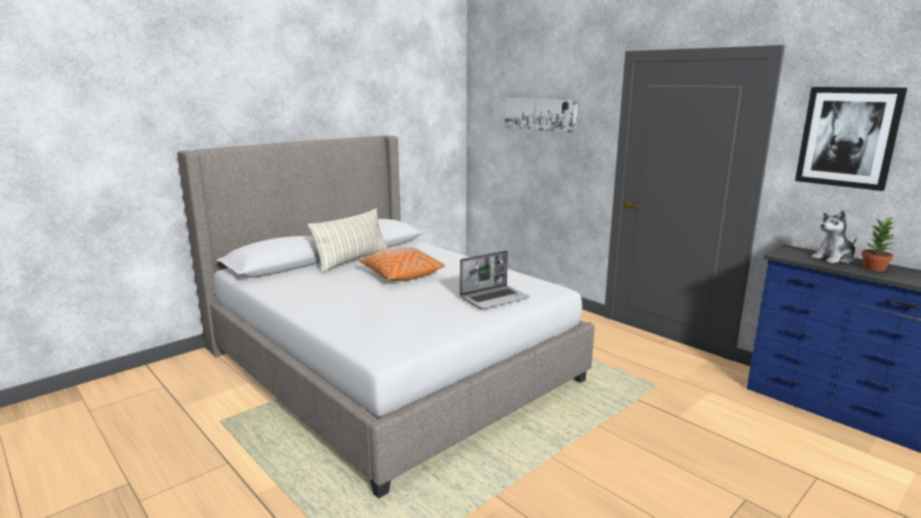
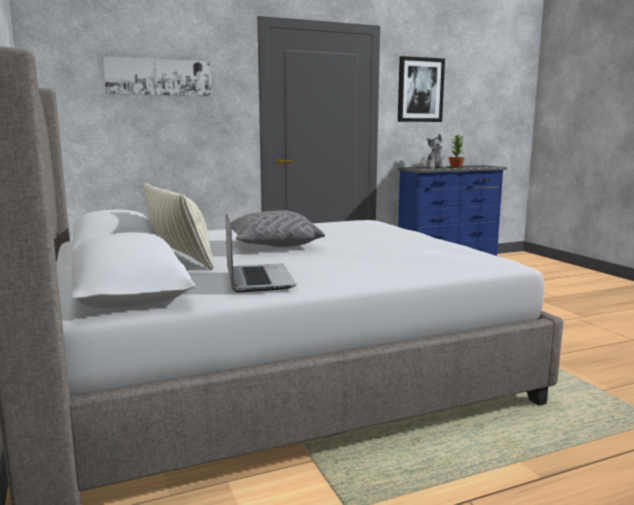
camera: 70 degrees left, 5 degrees down
(401, 275) = (273, 245): orange pillow -> grey pillow
(494, 298) = (382, 230): laptop -> laptop (257, 279)

